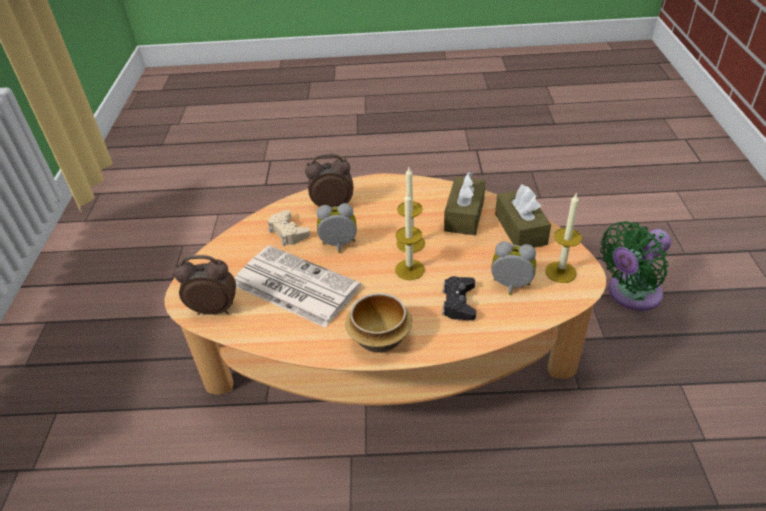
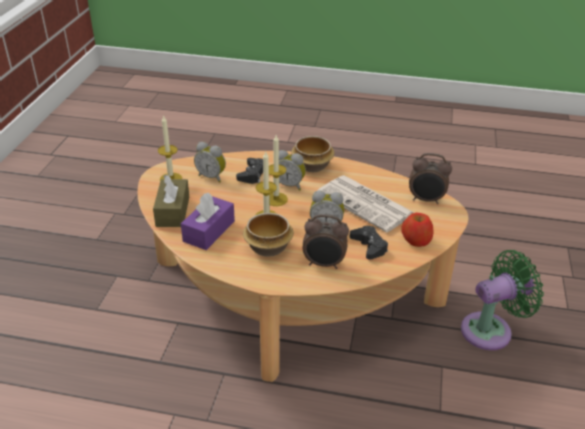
camera: 170 degrees left, 5 degrees down
(236, 249) = (416, 240): none -> apple
(288, 232) = (369, 246): beige game controller -> black game controller
(394, 210) = (267, 248): none -> bowl
(400, 295) = (290, 185): none -> alarm clock
(464, 215) = (209, 231): brown tissue box -> purple tissue box
(630, 294) = (61, 302): green fan -> green fan (491, 330)

